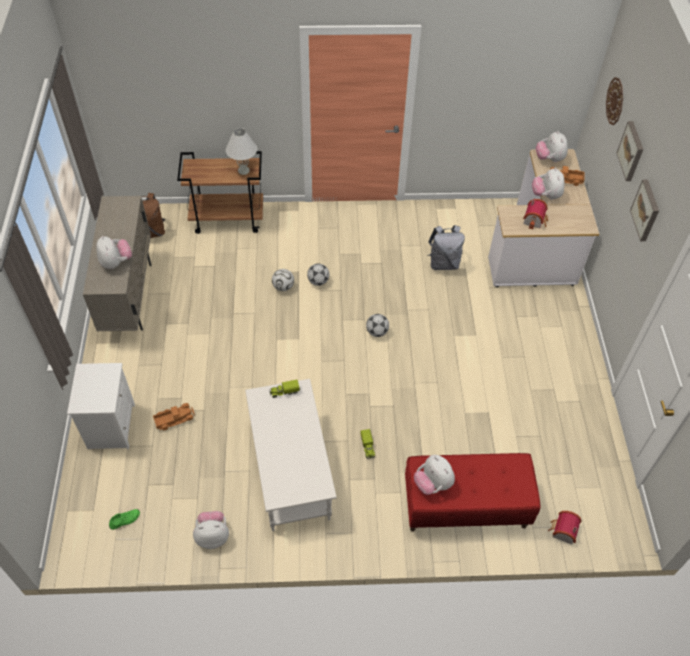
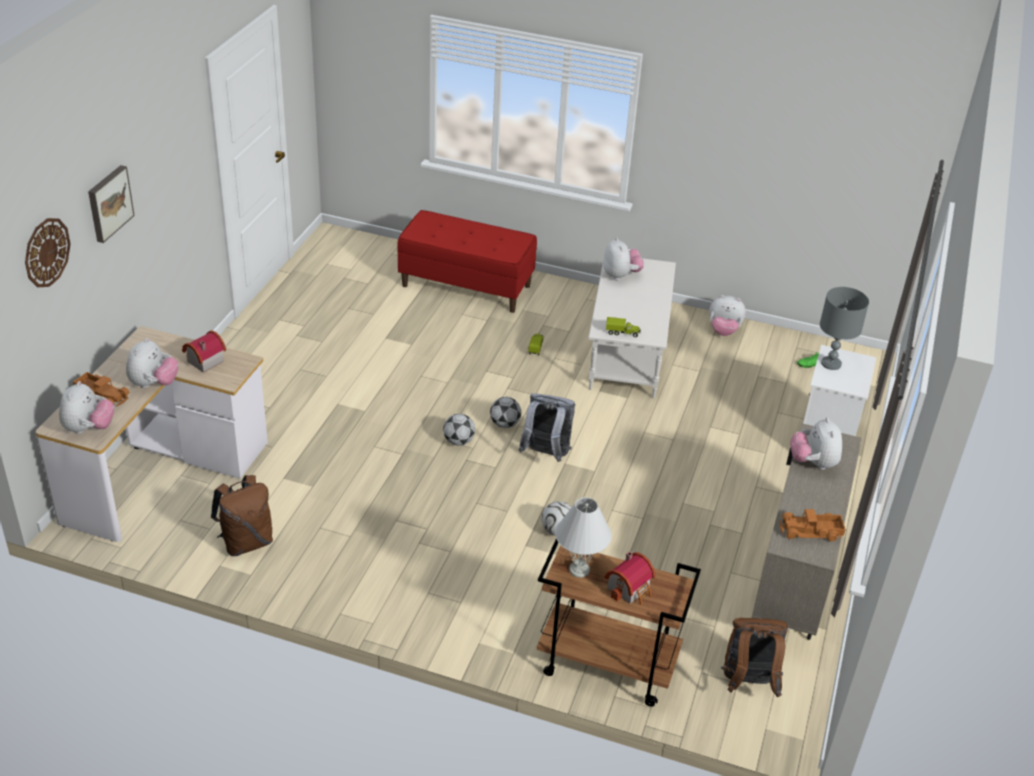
camera: 160 degrees left, 15 degrees down
(105, 391) = (831, 363): none -> grey table lamp
(174, 418) = (748, 428): toy truck -> toy truck (811, 532)
(318, 281) = (503, 523): football -> football (505, 424)
(433, 483) = (507, 243): plush toy -> plush toy (620, 275)
(443, 263) = (307, 493): grey backpack -> grey backpack (545, 454)
(452, 224) = (246, 542): none -> brown backpack
(562, 532) = (390, 250): toy house -> toy house (631, 589)
(646, 210) = (162, 172): picture -> none

